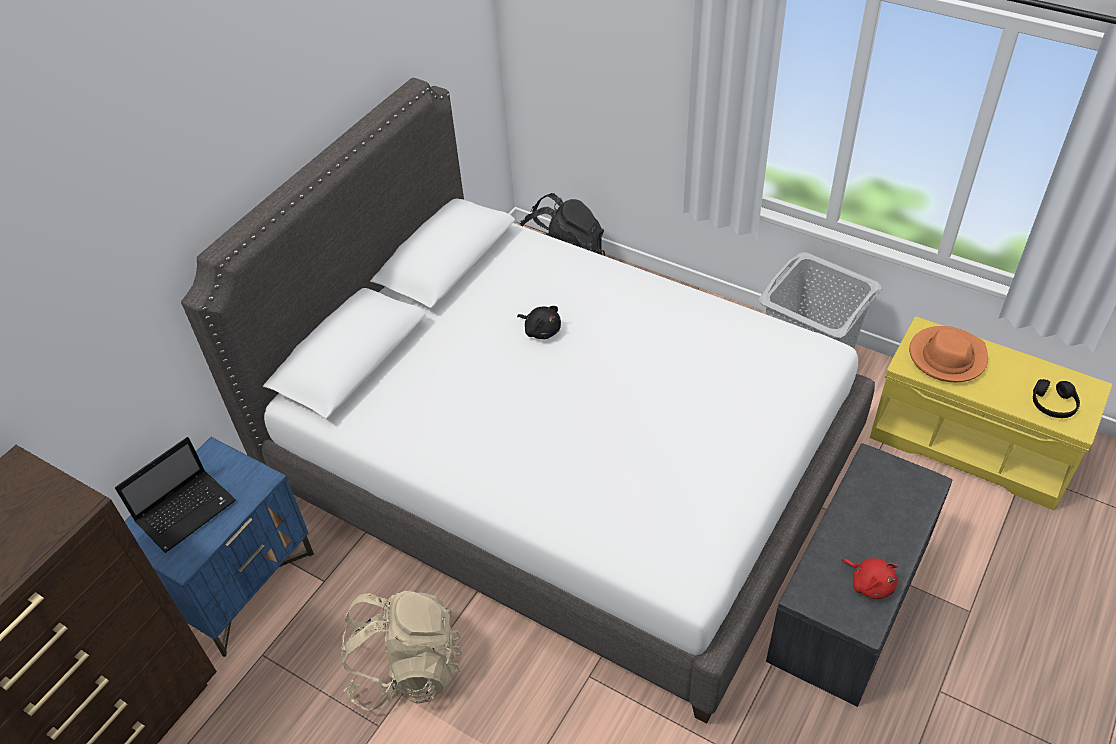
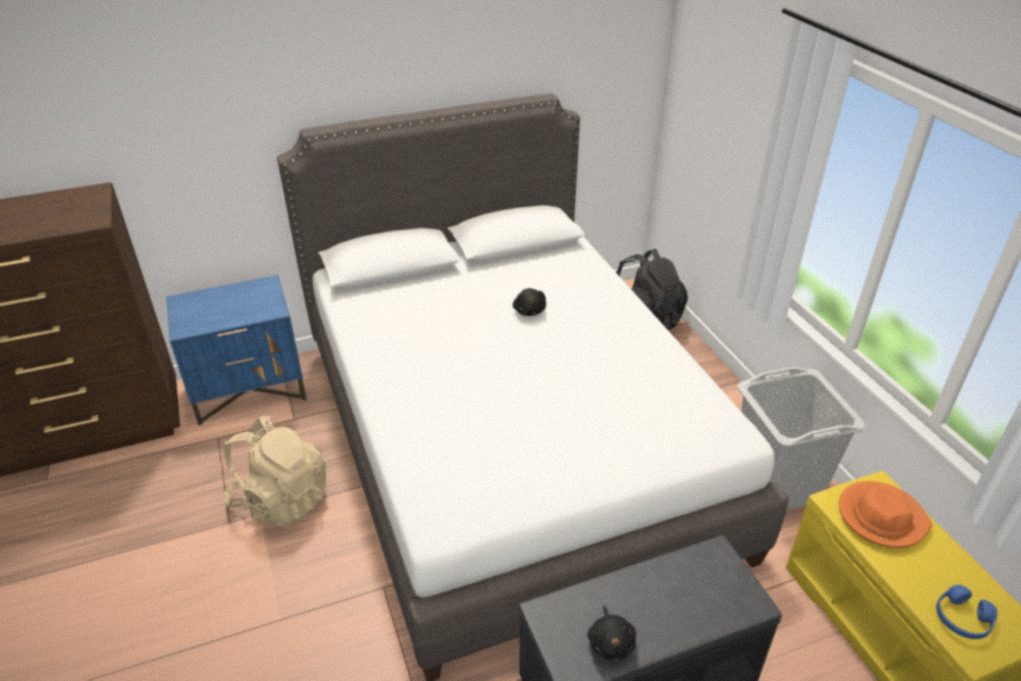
camera: 35 degrees right, 10 degrees down
(187, 510) = (219, 305): laptop -> none
(870, 583) = (611, 642): red plush toy -> black plush toy
(1053, 404) = (962, 619): black headphones -> blue headphones

